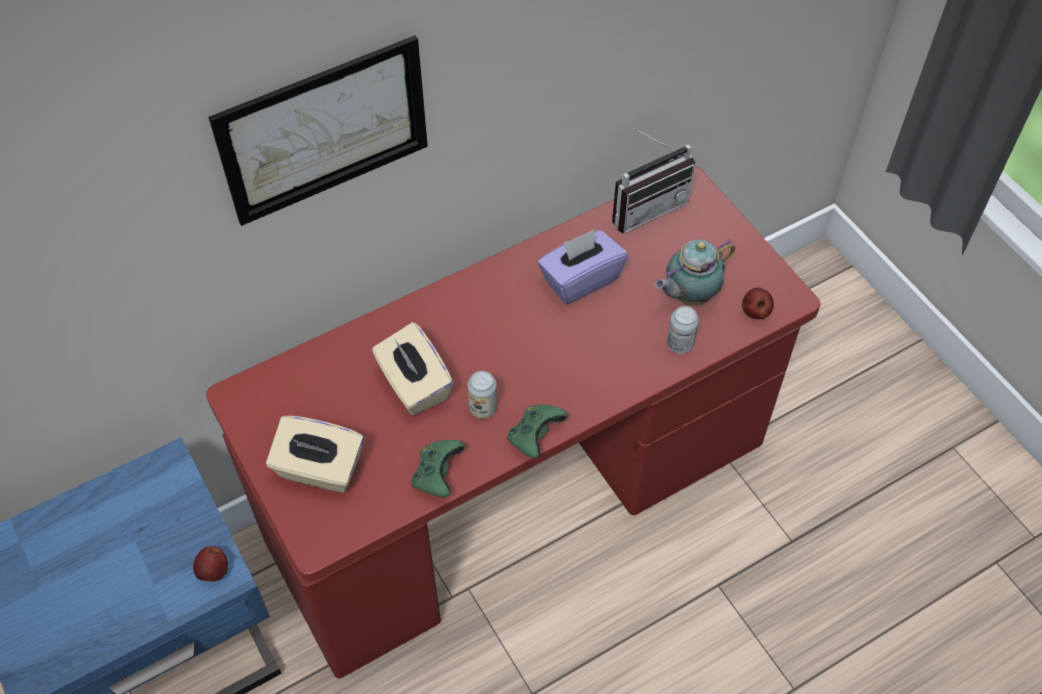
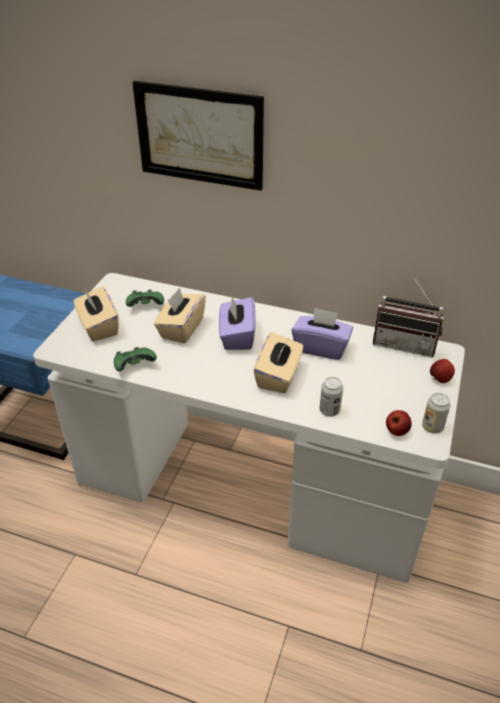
camera: 50 degrees right, 15 degrees down
(214, 572) = (28, 344): apple -> apple (440, 379)
(483, 408) = (194, 359): can -> can (432, 427)
(484, 341) = (237, 336): none -> purple tissue box
(520, 493) = (250, 486): red desk -> white desk
(535, 436) = (197, 387): green game controller -> green game controller (146, 306)
(589, 350) = (278, 376): none -> beige tissue box
(688, 296) = (368, 395): teapot -> none

